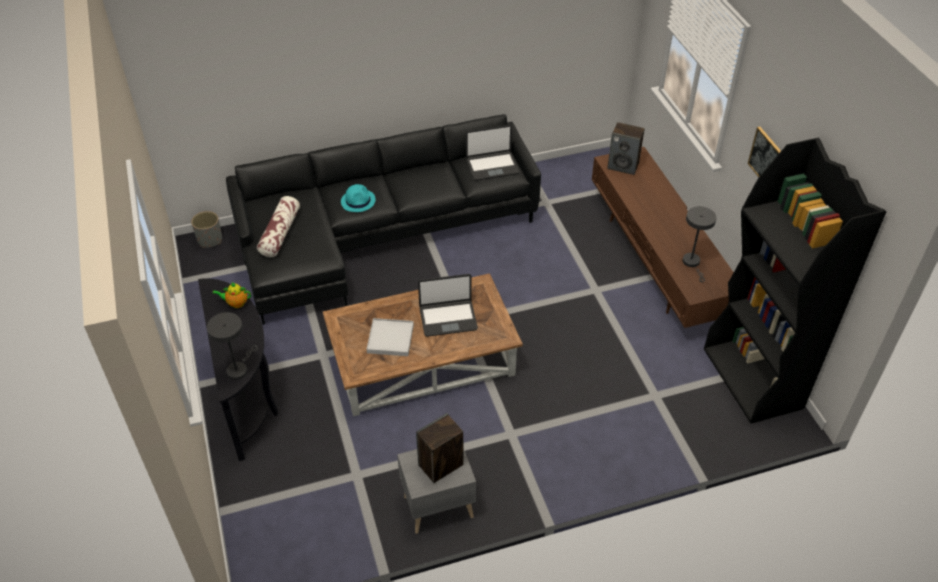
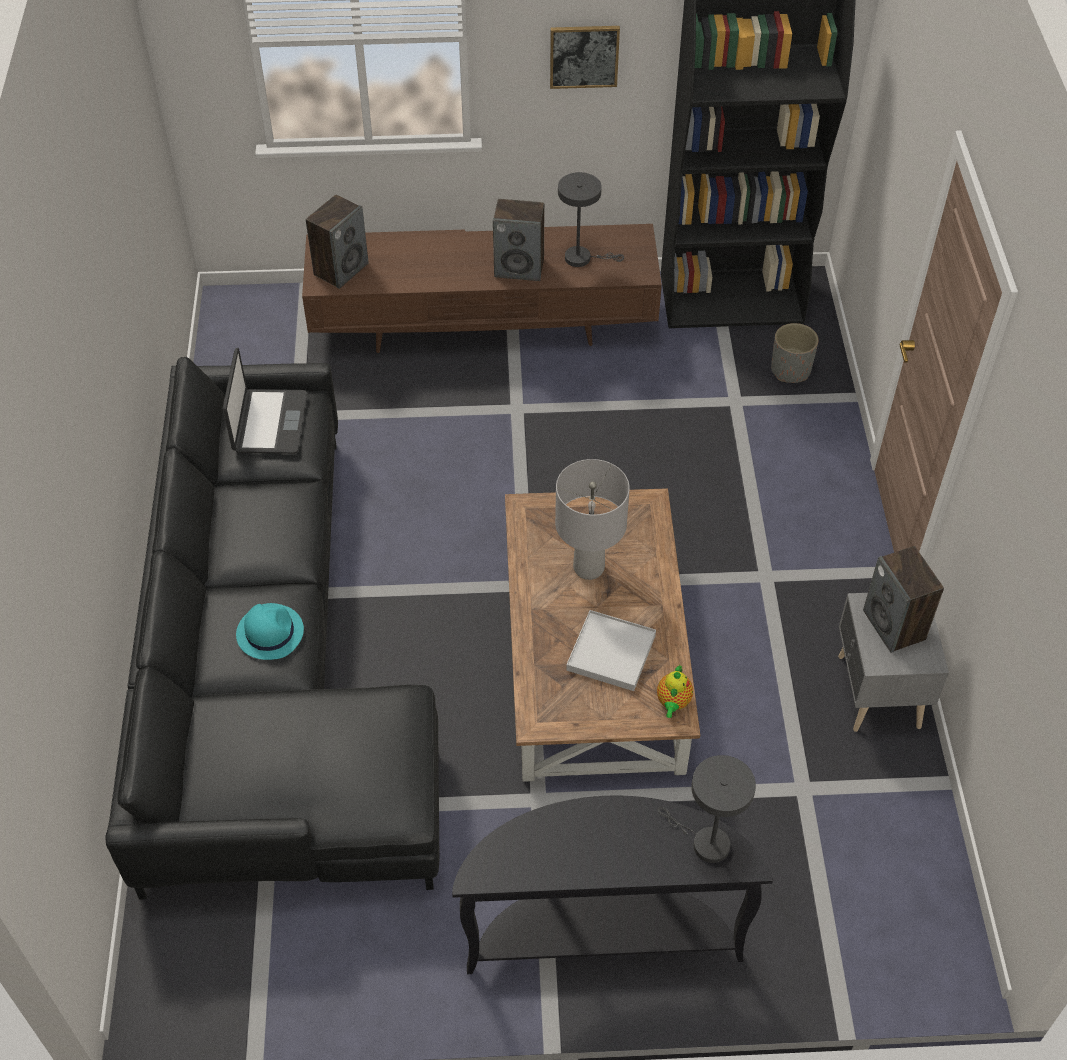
camera: 75 degrees left, 5 degrees up
(210, 240) = (154, 965): grey planter -> grey planter (790, 370)
(236, 303) = (540, 832): teapot -> teapot (673, 703)
(280, 233) = (309, 770): pillow -> none
(448, 318) = (588, 567): laptop -> grey table lamp
(667, 237) = (520, 268): none -> speaker

